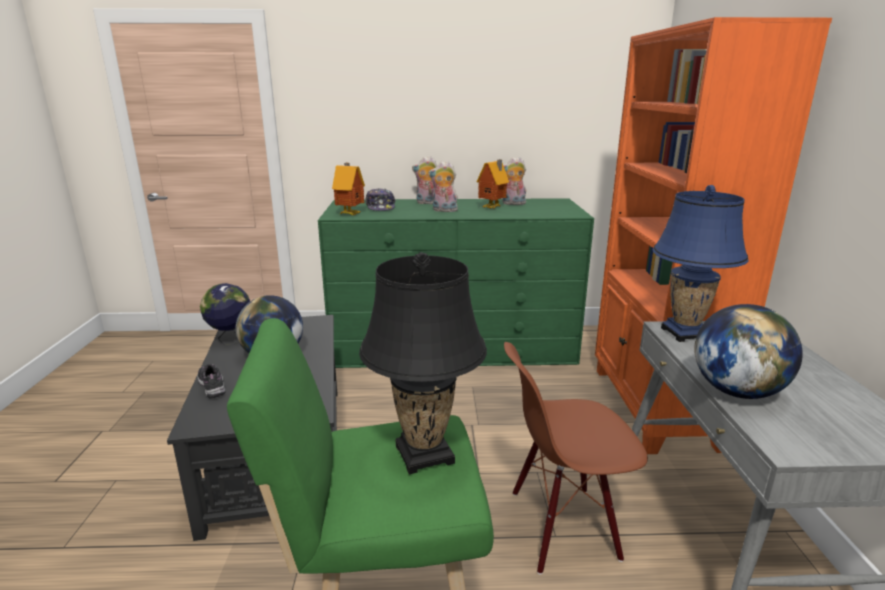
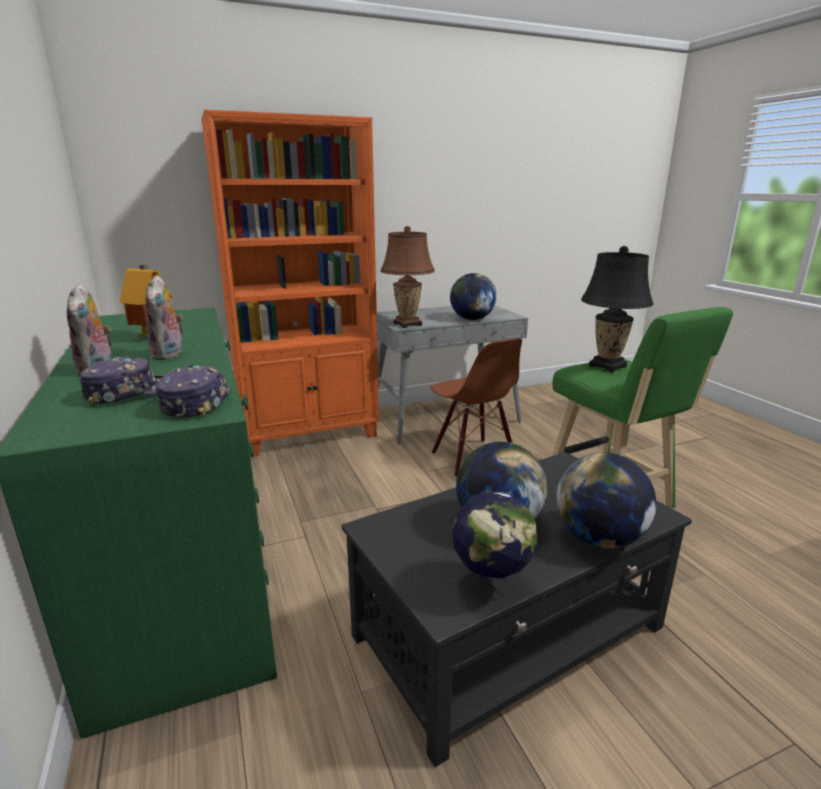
camera: 110 degrees left, 0 degrees up
(212, 385) = (599, 538): shoe -> globe
(350, 214) = (196, 403): toy house -> cap
(513, 204) = (124, 332): plush toy -> none
(684, 333) = (407, 324): blue table lamp -> brown table lamp

